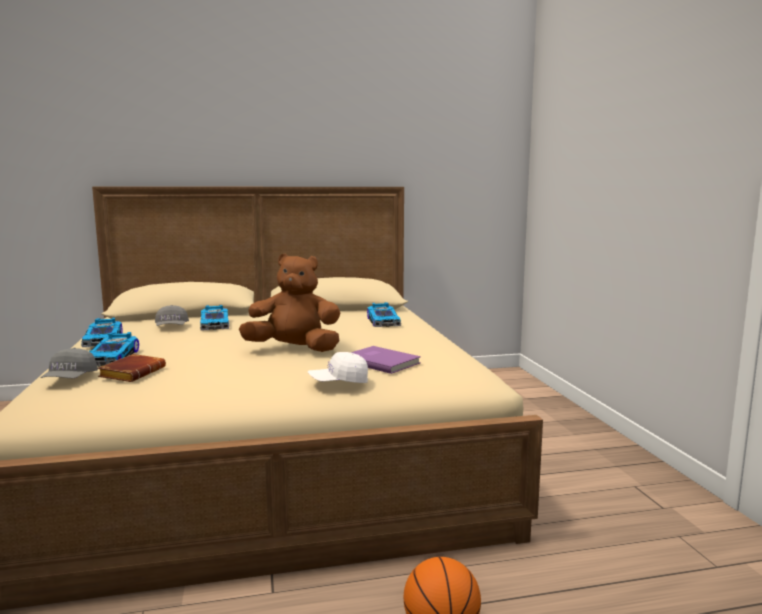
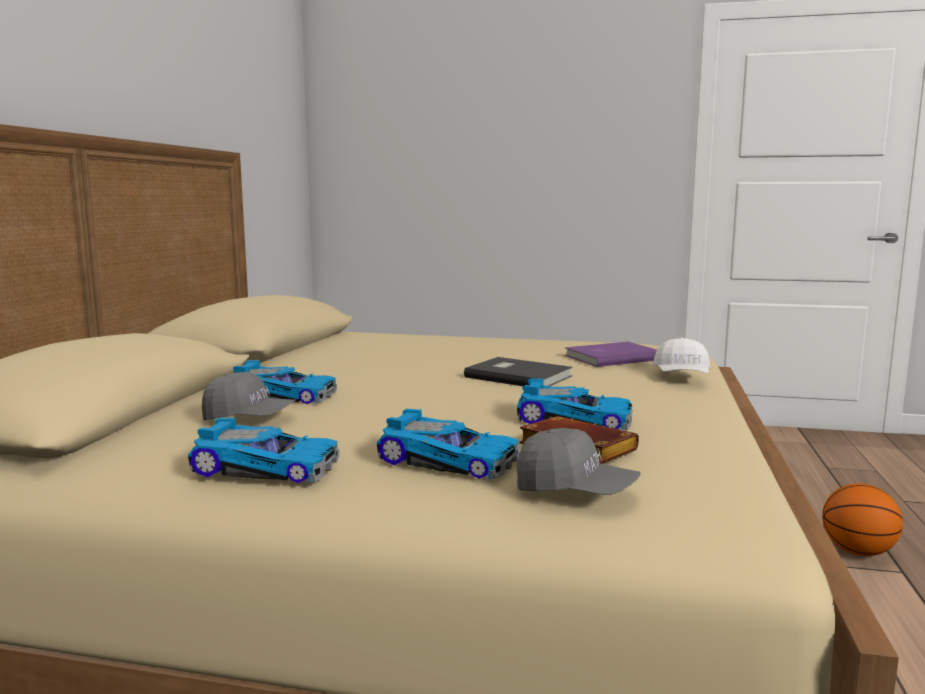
camera: 65 degrees left, 0 degrees up
(294, 349) = (518, 376): brown plush toy -> grey book
(384, 322) = (415, 339): toy car -> toy car (574, 419)

